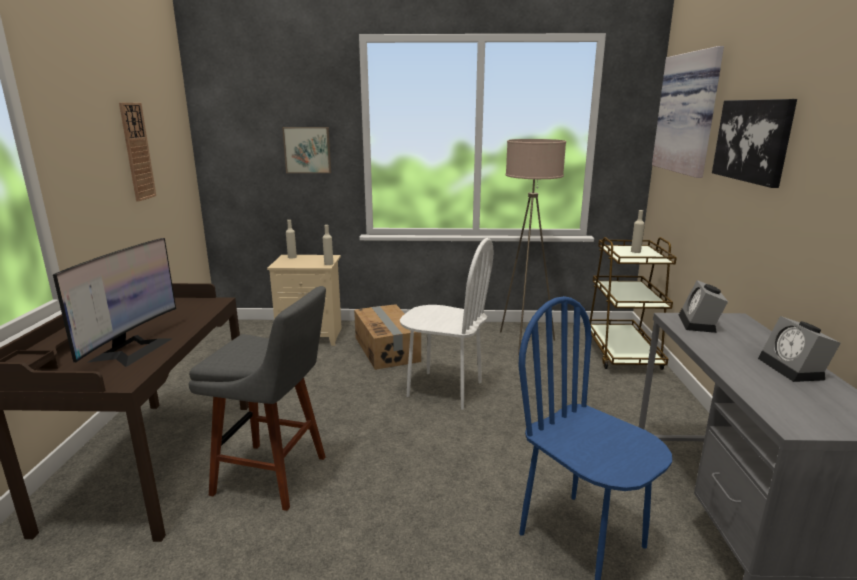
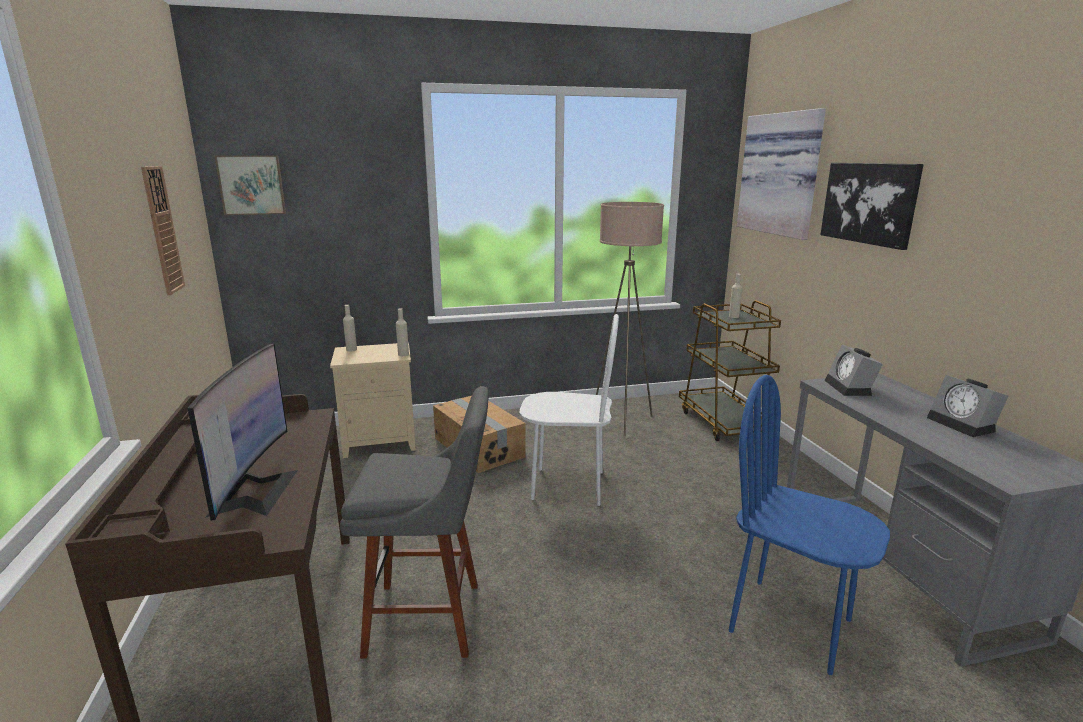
camera: 15 degrees left, 0 degrees up
(307, 150) = (361, 219): picture -> picture (252, 185)

